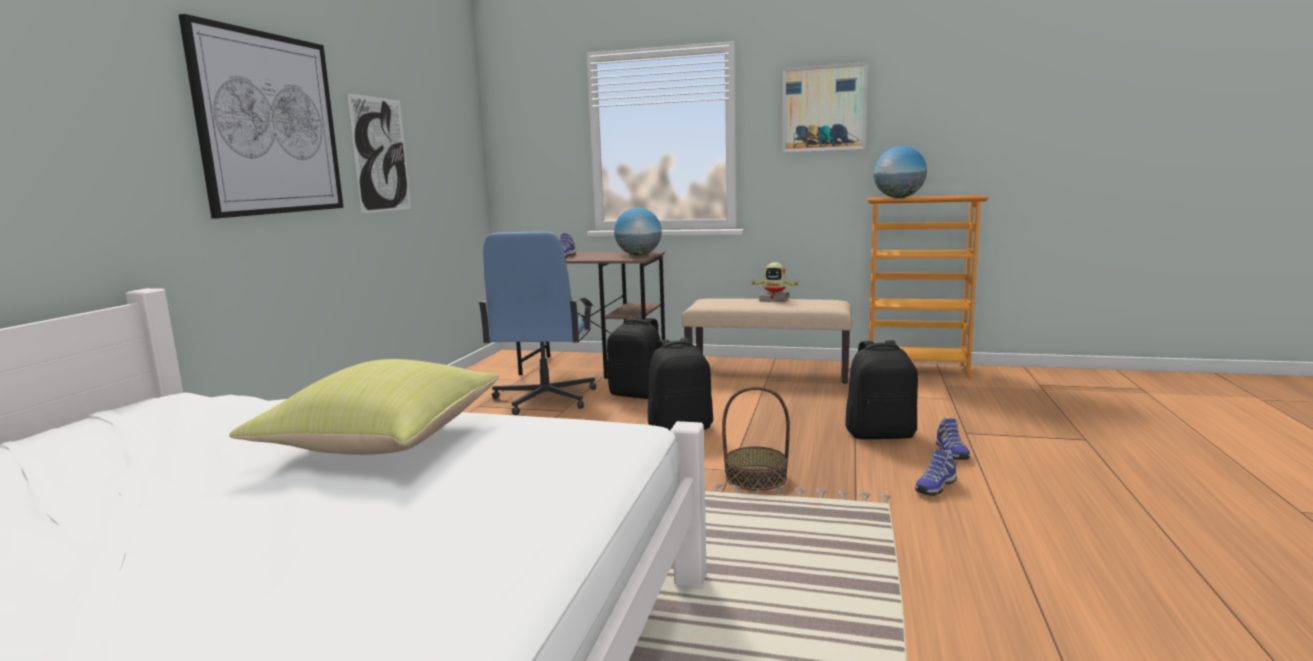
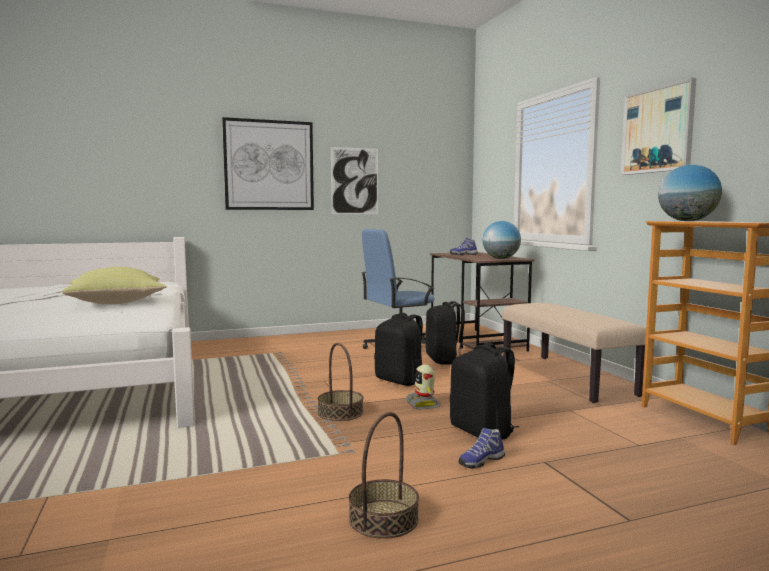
camera: 55 degrees right, 5 degrees down
(774, 300) = (578, 312): toy robot -> toy robot (423, 404)
(934, 487) = (392, 464): shoe -> none
(1059, 517) = (384, 519): none -> basket

